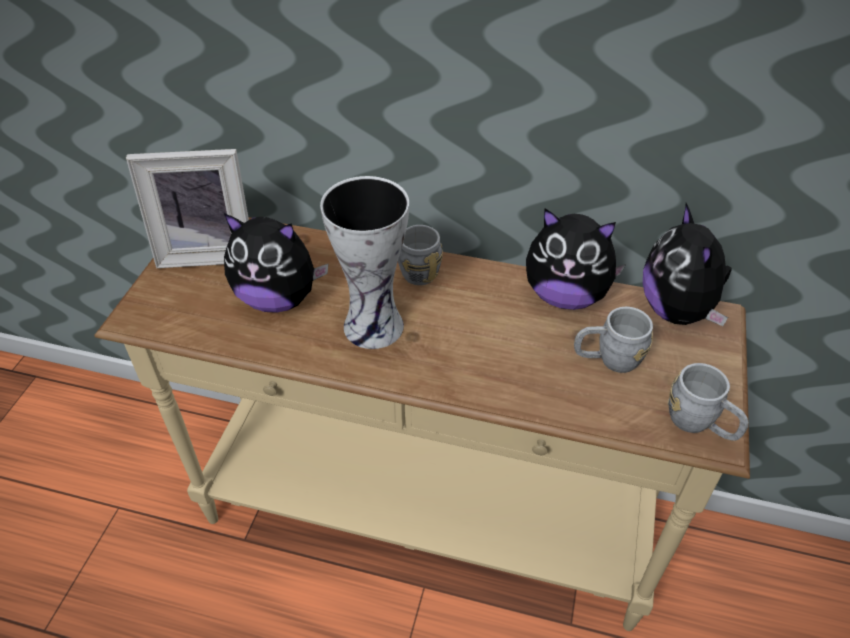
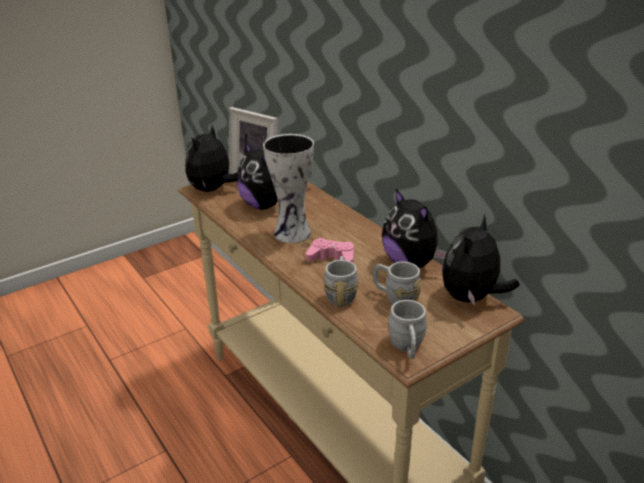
camera: 40 degrees right, 15 degrees down
(162, 307) = (213, 189): none -> plush toy
(413, 268) = (344, 220): grey mug -> grey mug (341, 294)
(471, 340) = (332, 258): none -> pink game controller

